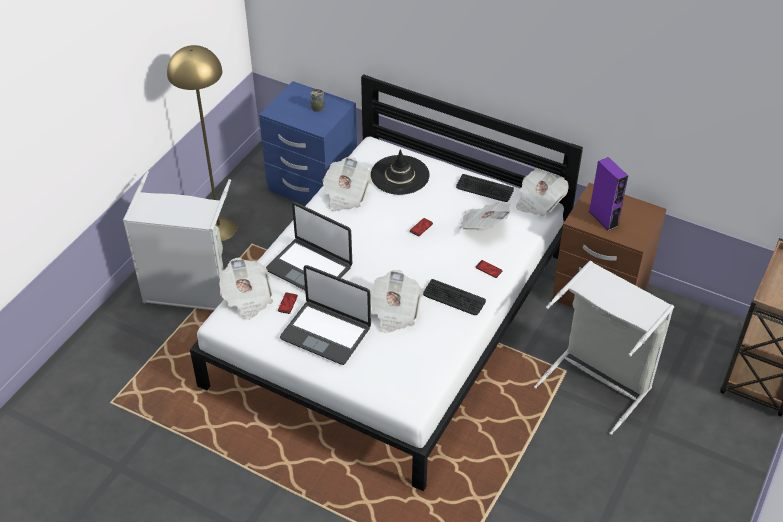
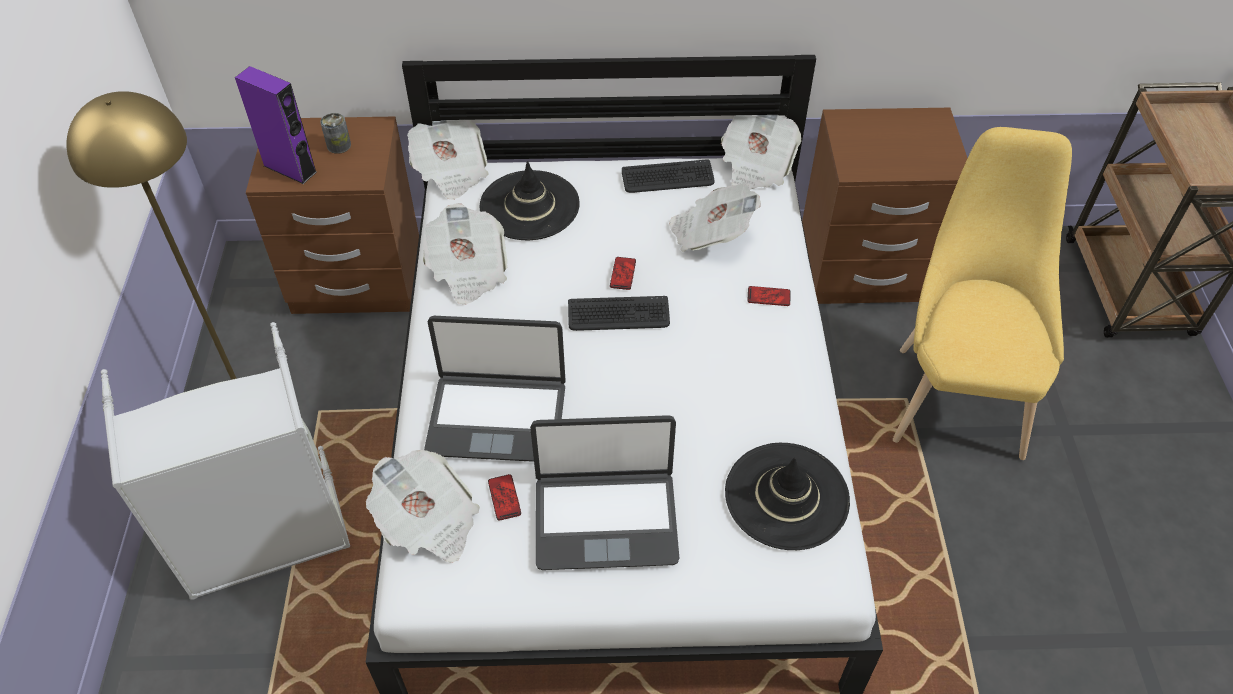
camera: 30 degrees left, 5 degrees up
(312, 187) = (357, 280): blue nightstand -> brown nightstand
(394, 312) = (685, 431): newspaper -> newspaper (450, 171)
(419, 361) = (787, 496): none -> black hat
(453, 298) = (755, 365): keyboard -> keyboard (618, 315)
(599, 381) = (956, 392): grey laundry basket -> yellow chair
(603, 218) = (885, 153): purple speaker -> purple speaker (290, 168)

